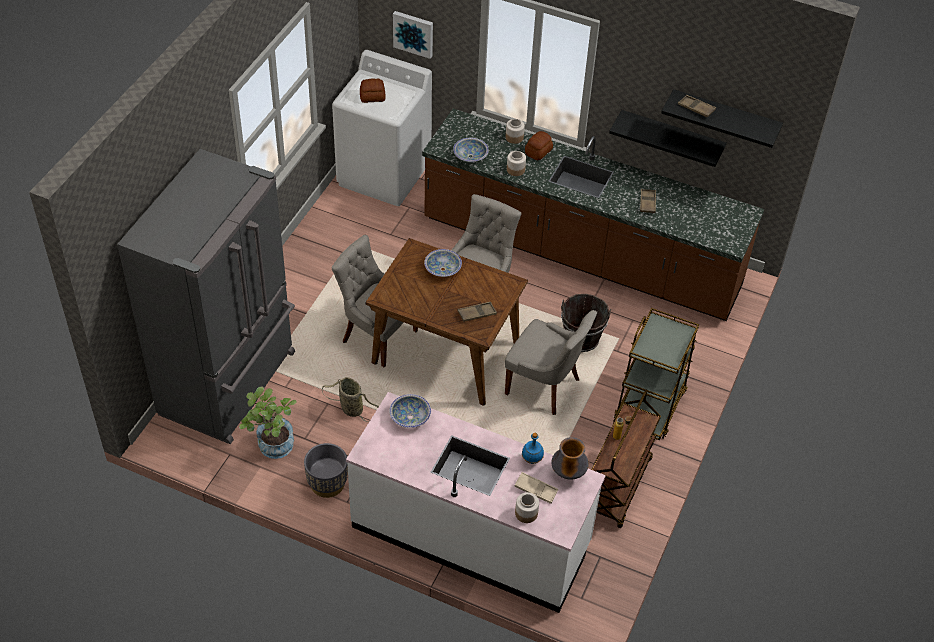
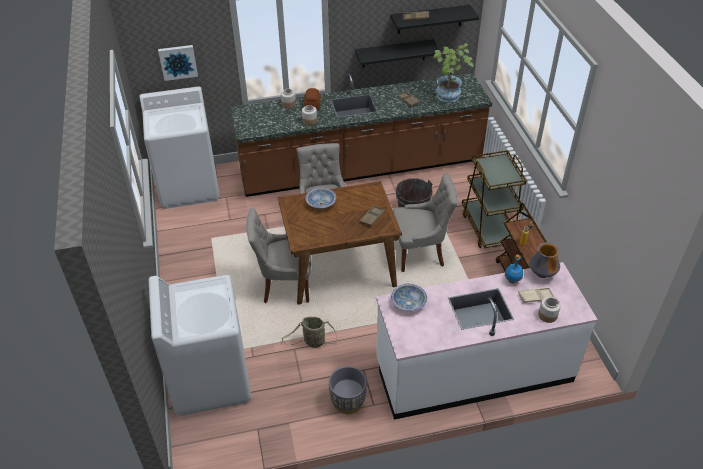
camera: 35 degrees left, 5 degrees down
(231, 383) = (210, 379): grey fridge -> white washing machine
(272, 448) = (285, 404): potted plant -> potted plant (448, 97)
(373, 97) = (171, 122): bread -> none
(470, 156) = (272, 127): bowl -> none

